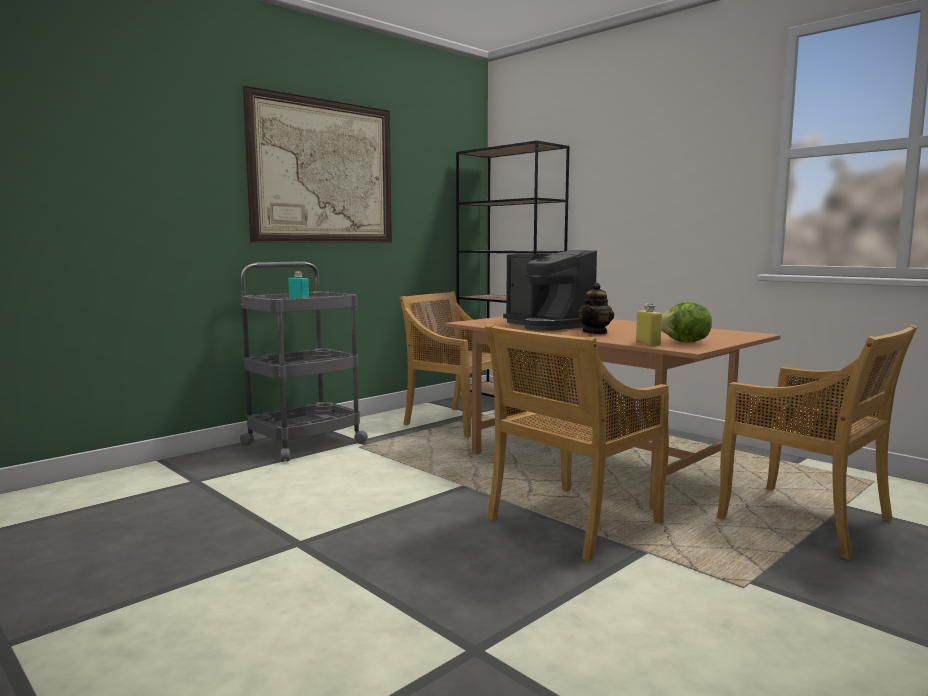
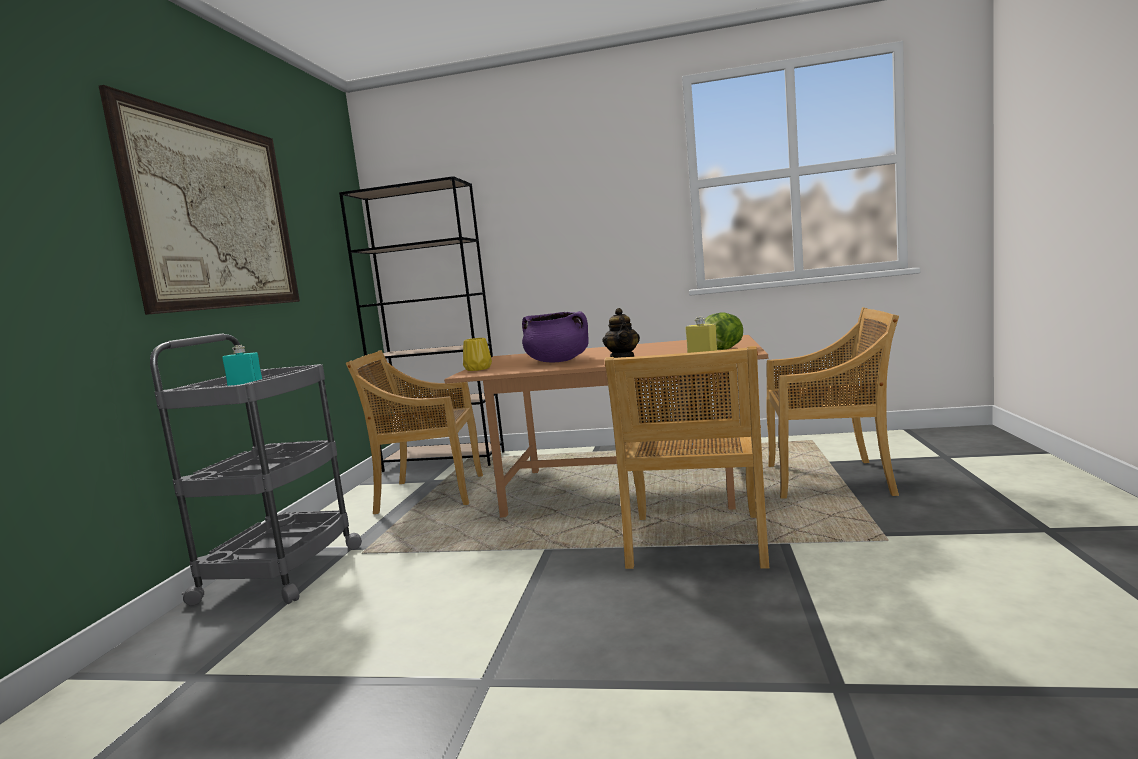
camera: 35 degrees left, 0 degrees up
(486, 320) = (478, 369): none -> yellow vase
(548, 325) = (558, 361): coffee machine -> purple cooking pot

